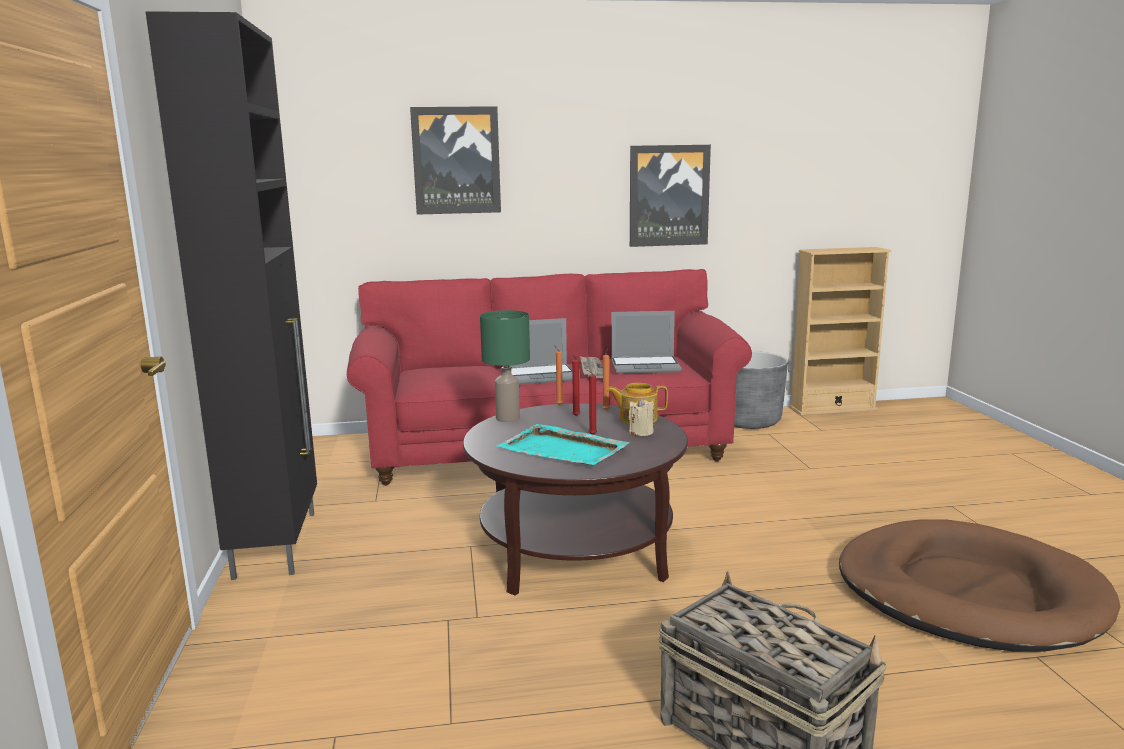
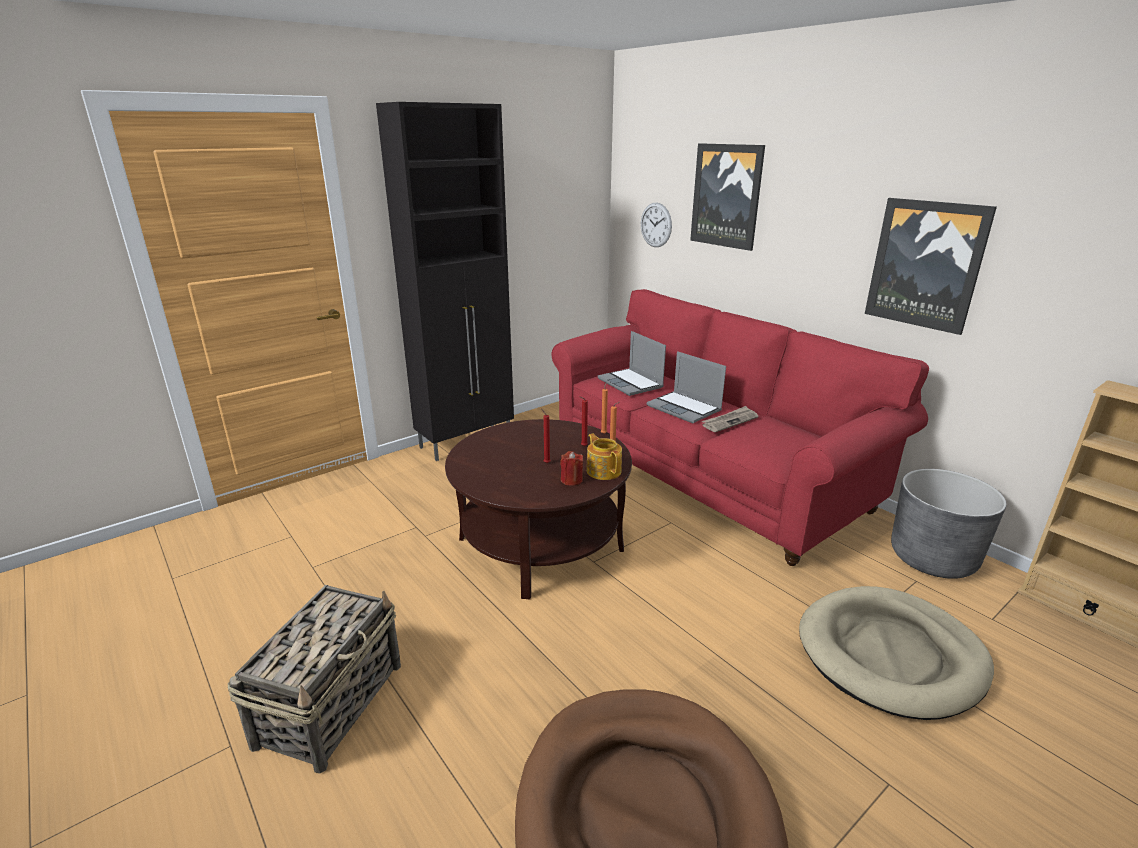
camera: 60 degrees right, 10 degrees up
(354, 205) = (656, 225): none -> wall clock
(508, 418) = (553, 425): green table lamp -> none
(563, 450) = (504, 461): turquoise tray -> none
(641, 432) = (571, 480): beige candle -> red candle
(646, 366) = (768, 440): laptop -> laptop (631, 383)
(838, 466) = (890, 655): none -> beige dog bed

